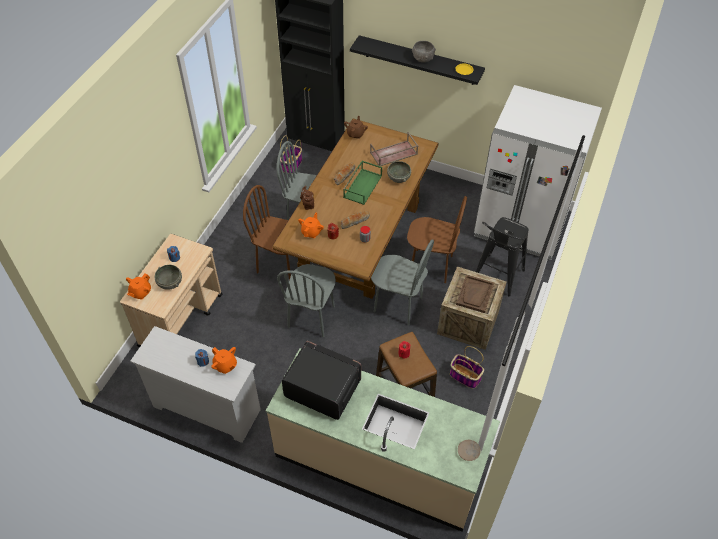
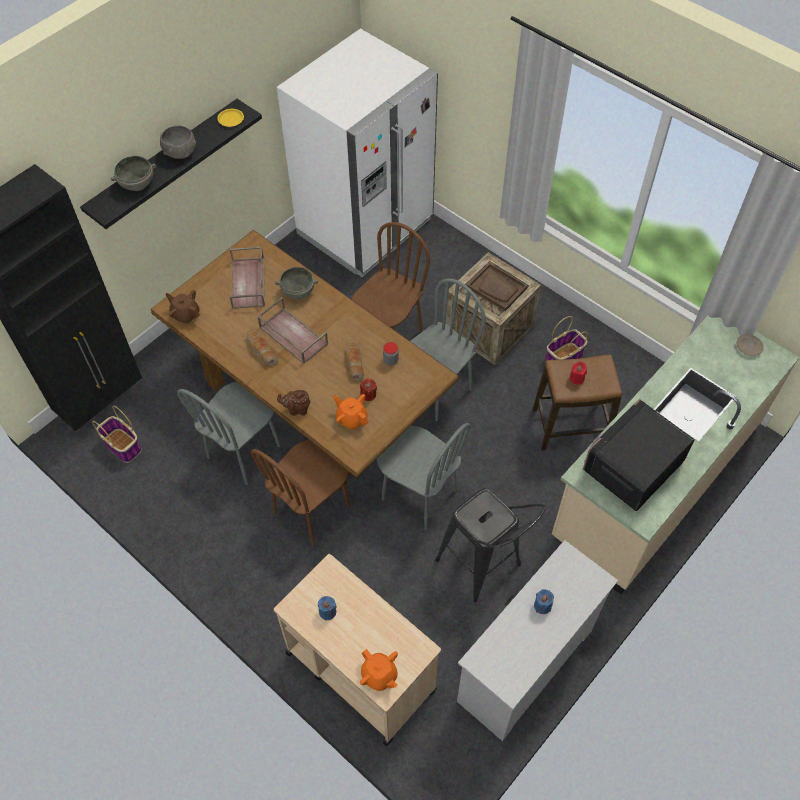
camera: 70 degrees left, 5 degrees up
(170, 283) = (376, 627): grey bowl -> grey bowl (137, 183)
(225, 365) = (557, 577): orange teapot -> none
(362, 186) = (292, 335): green tray -> brown tray
(496, 279) = (436, 279): black stool -> black stool (484, 569)

